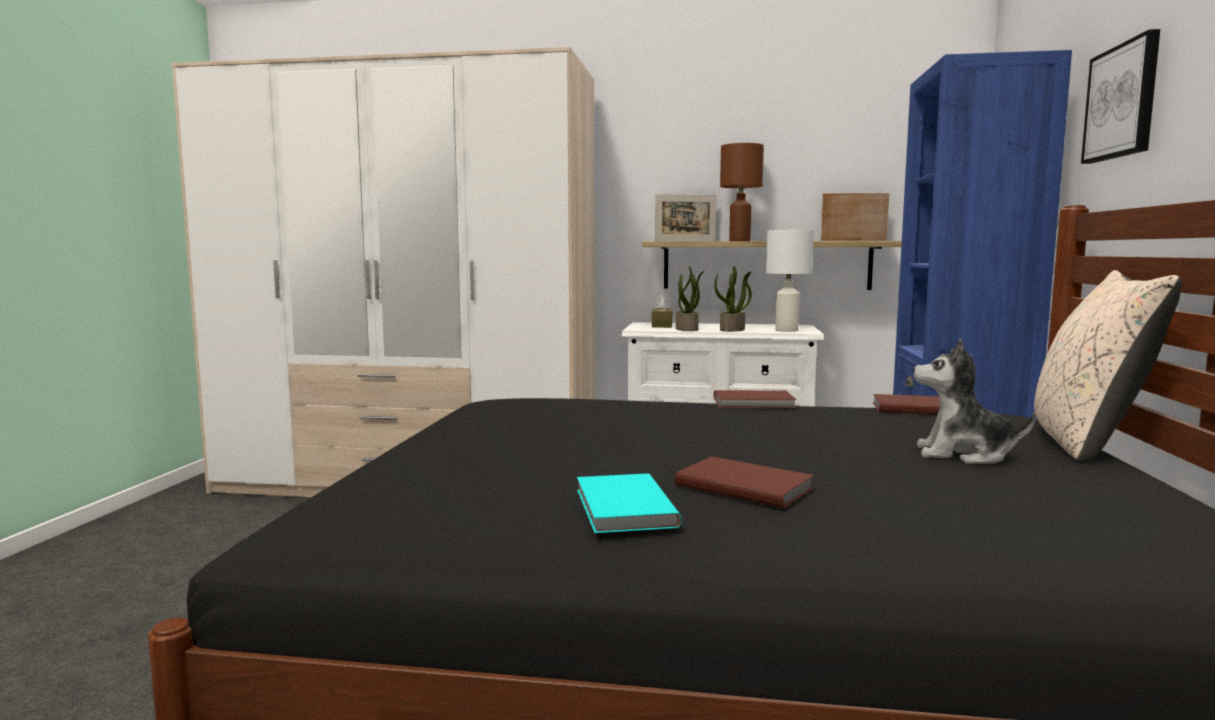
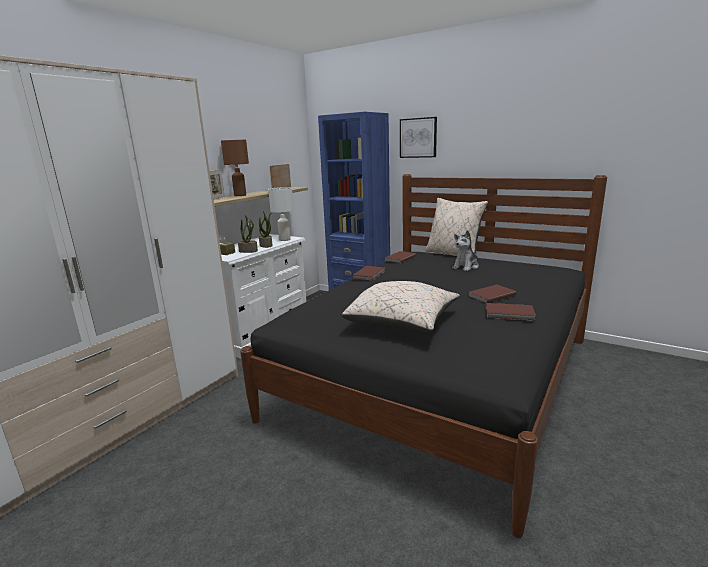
camera: 65 degrees left, 10 degrees up
(507, 442) = (402, 322): none -> beige pillow
(622, 508) = (510, 314): turquoise book -> brown book

